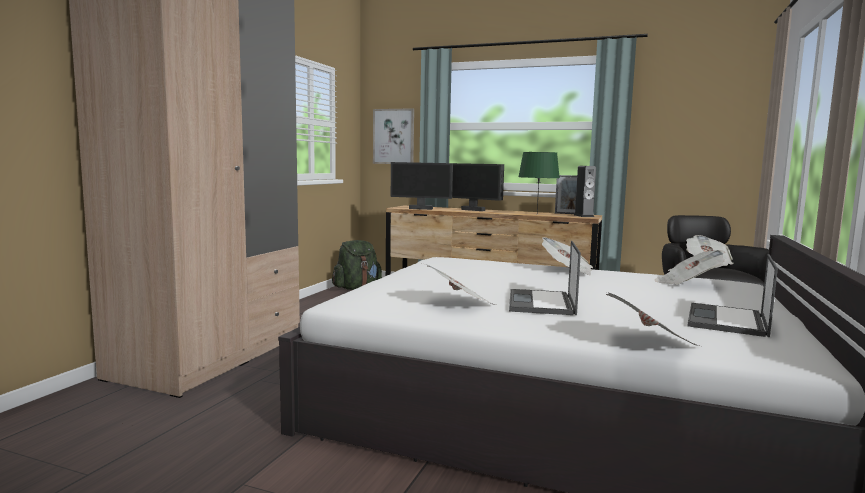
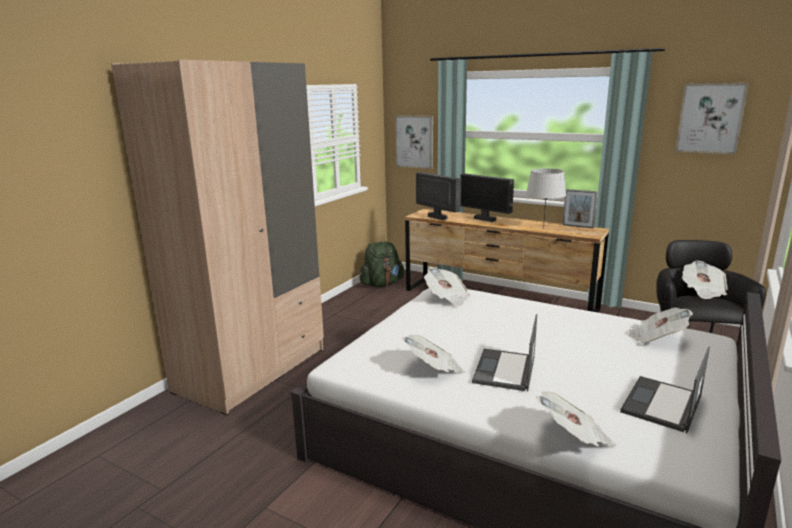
camera: 10 degrees right, 10 degrees up
(421, 209) = (436, 217): monitor -> monitor turned 150 degrees counterclockwise
(537, 214) = (543, 228): green table lamp -> grey table lamp
(567, 270) = (549, 313): newspaper -> newspaper (447, 298)
(583, 216) = (588, 231): speaker -> none
(693, 102) = (710, 118): none -> picture

